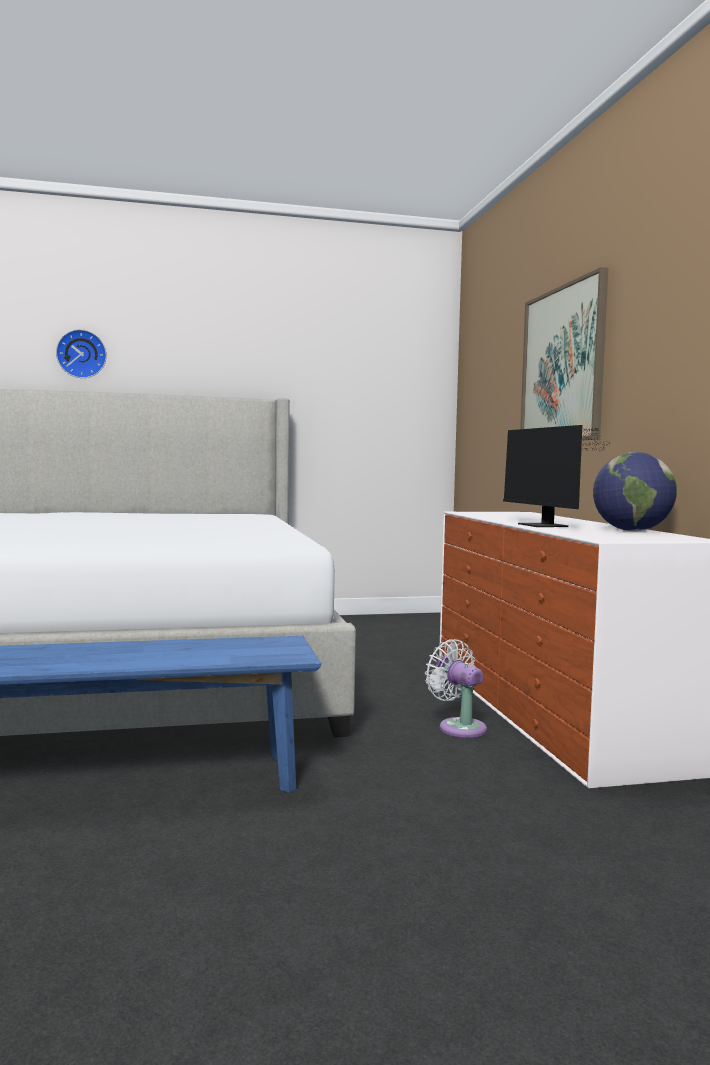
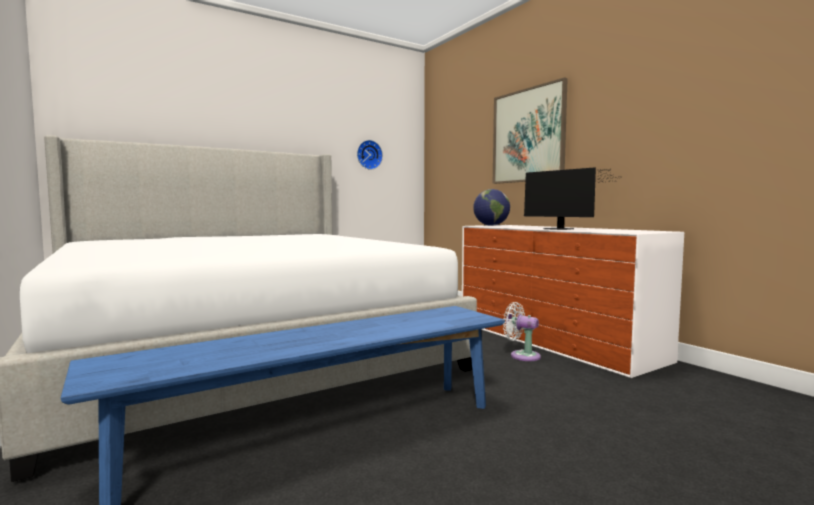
camera: 20 degrees left, 0 degrees up
(82, 354) = (175, 117): wall clock -> wall clock (368, 155)
(631, 531) = (613, 229): globe -> globe (491, 225)

